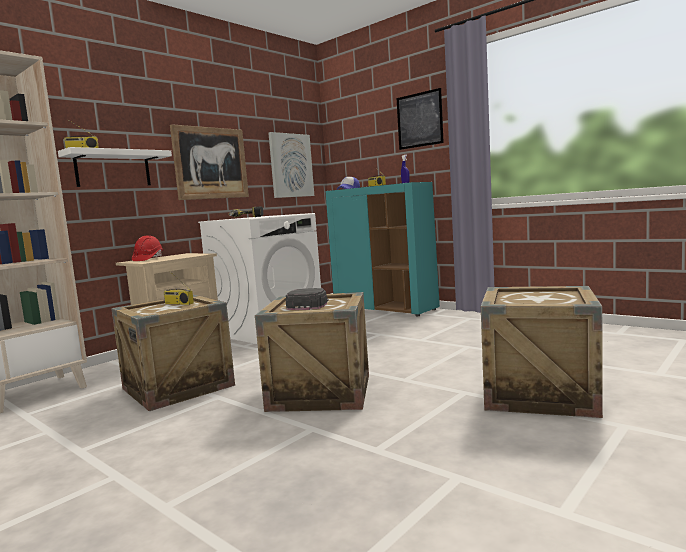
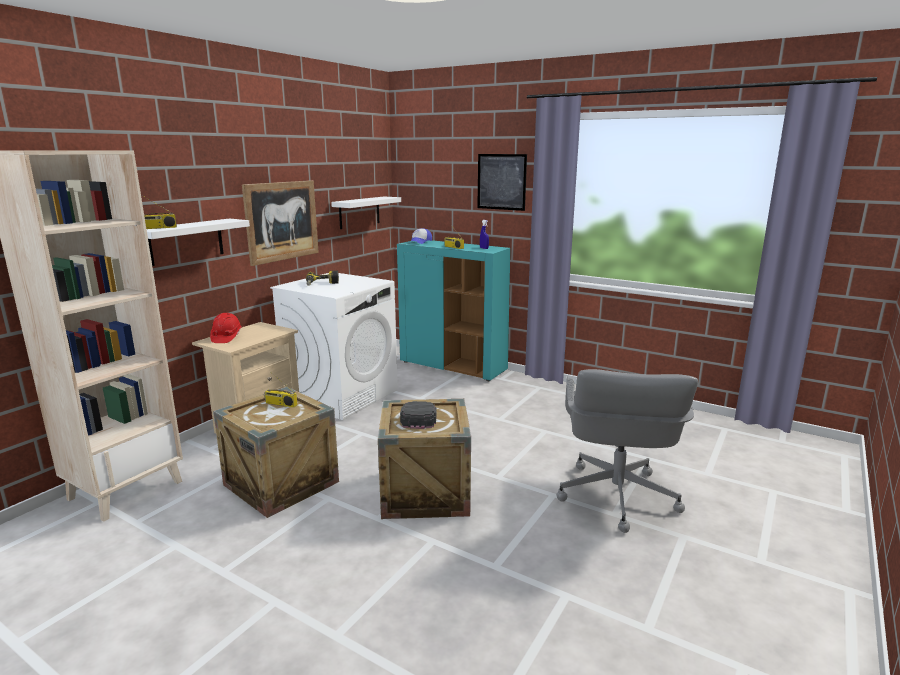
camera: 10 degrees left, 10 degrees up
(291, 165) = (359, 212): picture -> white shelf
(539, 393) = (615, 497): crate -> grey office chair

